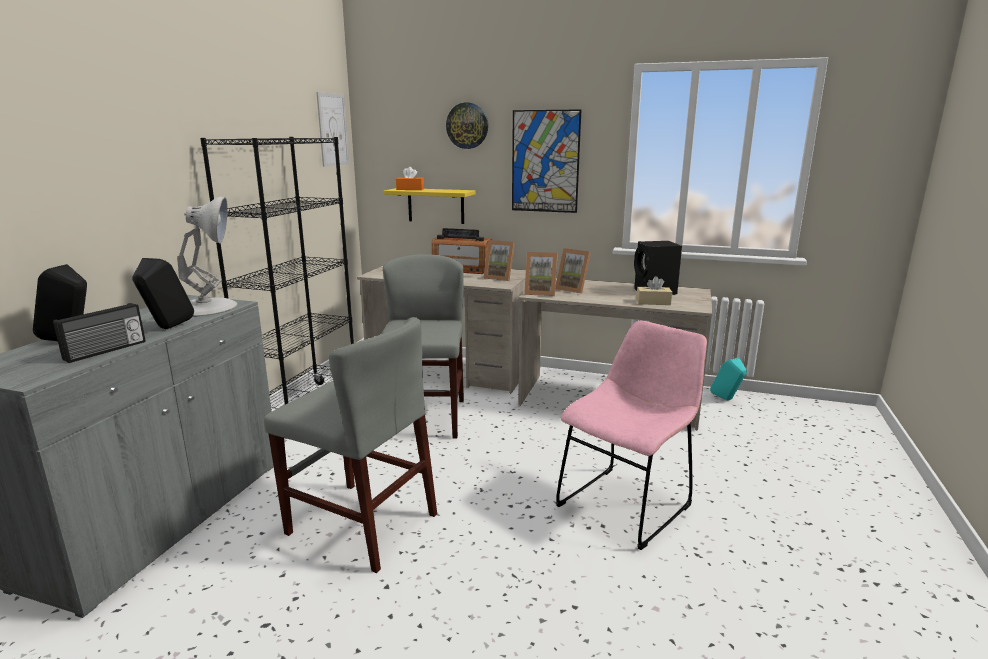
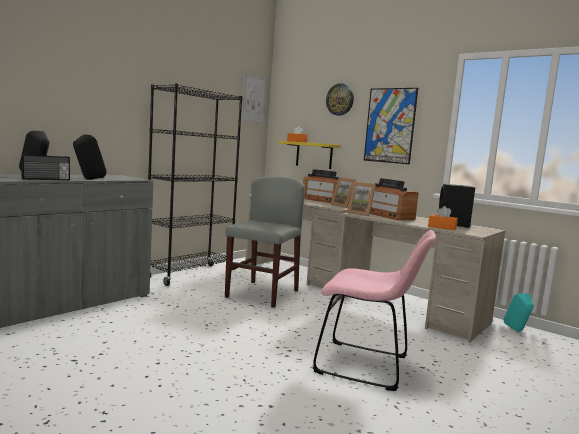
camera: 20 degrees right, 10 degrees down
(206, 307) = (122, 178): white table lamp -> none
(362, 524) = (171, 332): grey chair -> none
(573, 289) = (389, 216): picture frame -> radio
(627, 503) = (367, 366): pink chair -> pink chair turned 45 degrees clockwise
(653, 302) = (442, 227): beige tissue box -> orange tissue box

